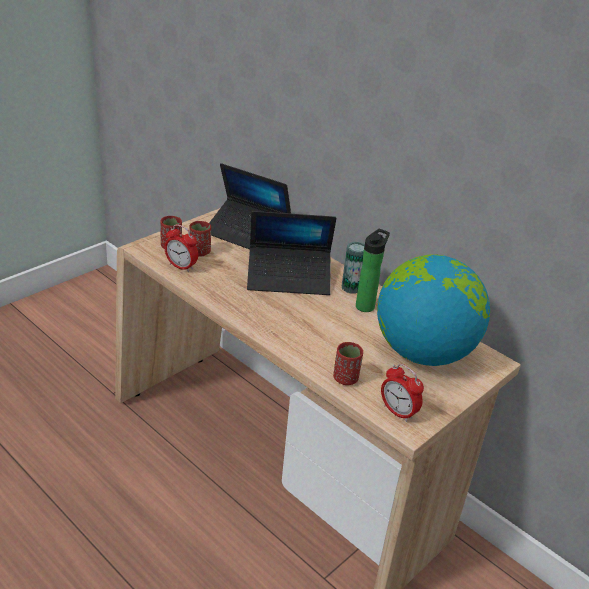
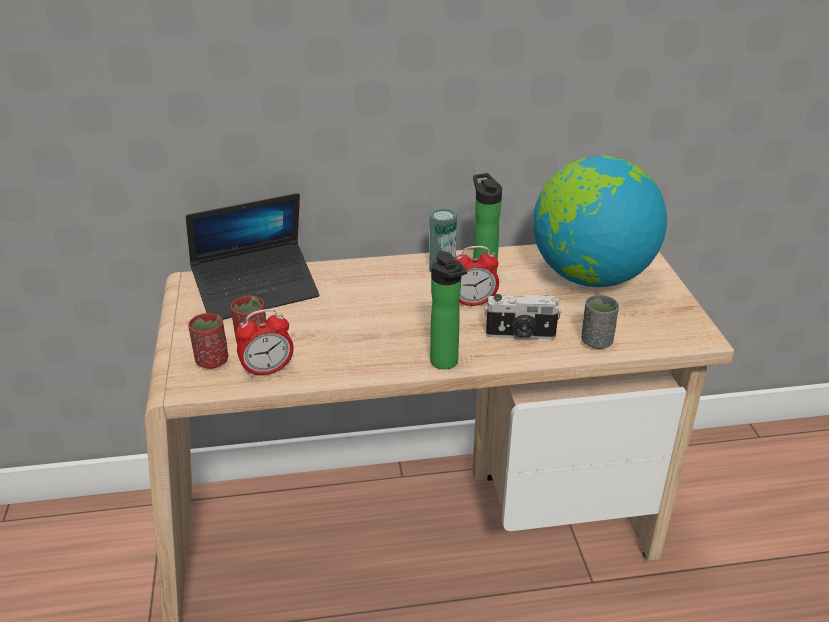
camera: 50 degrees left, 0 degrees up
(252, 324) = (446, 364): none -> bottle
(289, 278) = (381, 300): laptop -> none
(315, 344) = (520, 335): none -> camera
(345, 379) = (596, 341): red cup -> grey cup
(398, 412) = (672, 333): alarm clock -> alarm clock (473, 302)

